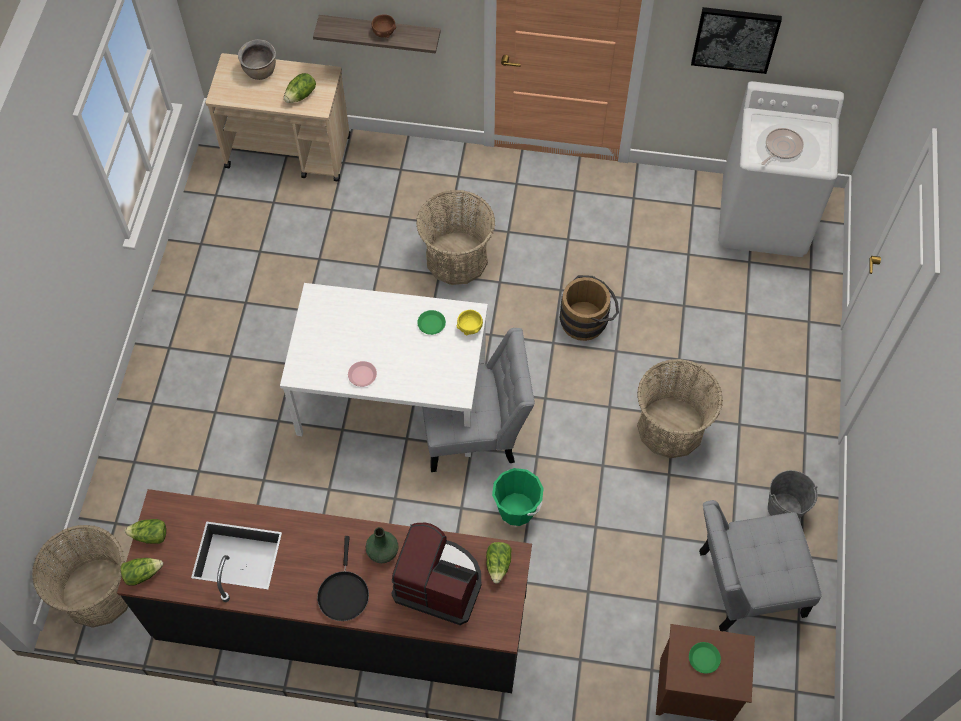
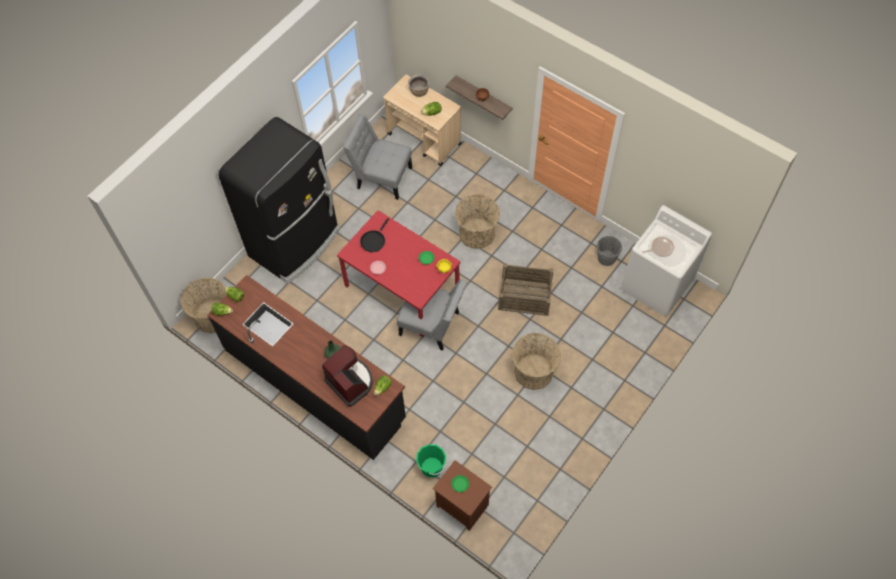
camera: 30 degrees right, 0 degrees up
(173, 404) = (296, 243): none -> black fridge
(343, 593) = (304, 365): black frying pan -> black frying pan (373, 240)
(393, 396) = (402, 289): white dining table -> red dining table
(516, 509) = (429, 374): green bucket -> green bucket (432, 467)
(587, 320) = (525, 296): brown bucket -> crate
(735, 39) = (658, 178): picture -> none
(744, 584) = (521, 468): grey chair -> grey chair (381, 176)
(784, 509) = (567, 441): grey bucket -> grey bucket (606, 258)

